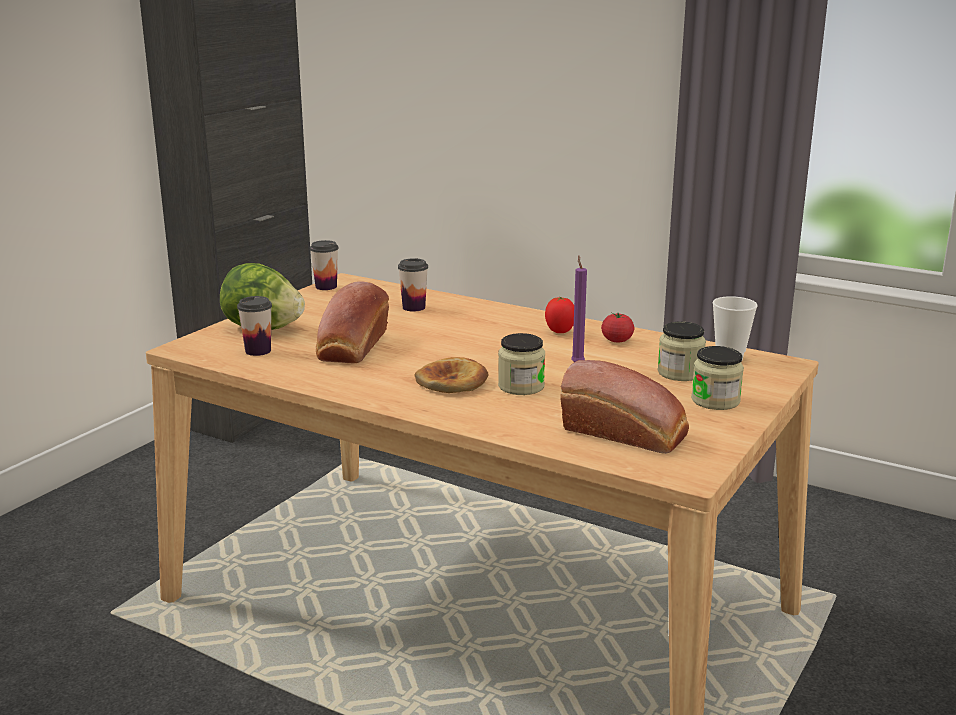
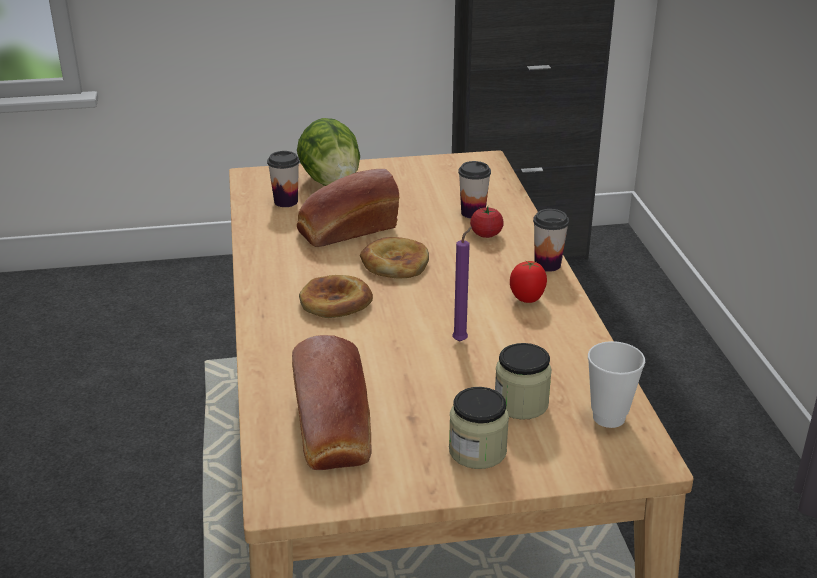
camera: 50 degrees right, 10 degrees up
(326, 287) = (458, 160): cup -> cup (547, 264)
(435, 349) = (395, 263): none -> bread
(521, 386) = (368, 336): jar -> none
(617, 340) = (553, 336): tomato -> tomato (486, 234)

